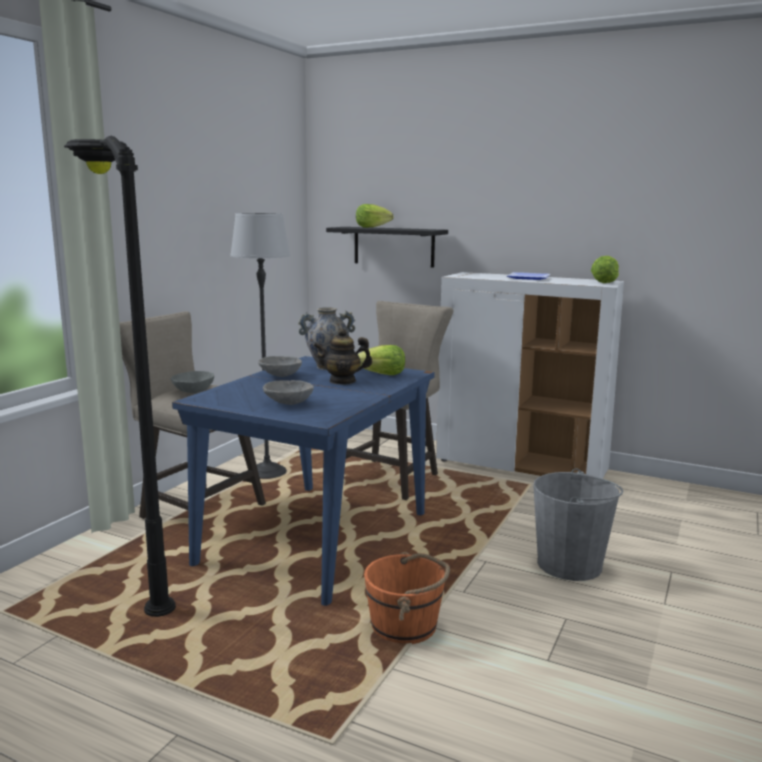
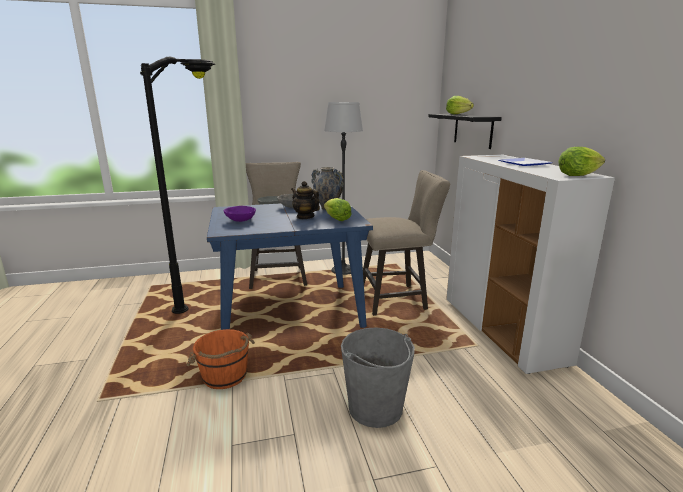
camera: 50 degrees right, 5 degrees up
(288, 404) = (240, 220): grey bowl -> purple bowl

